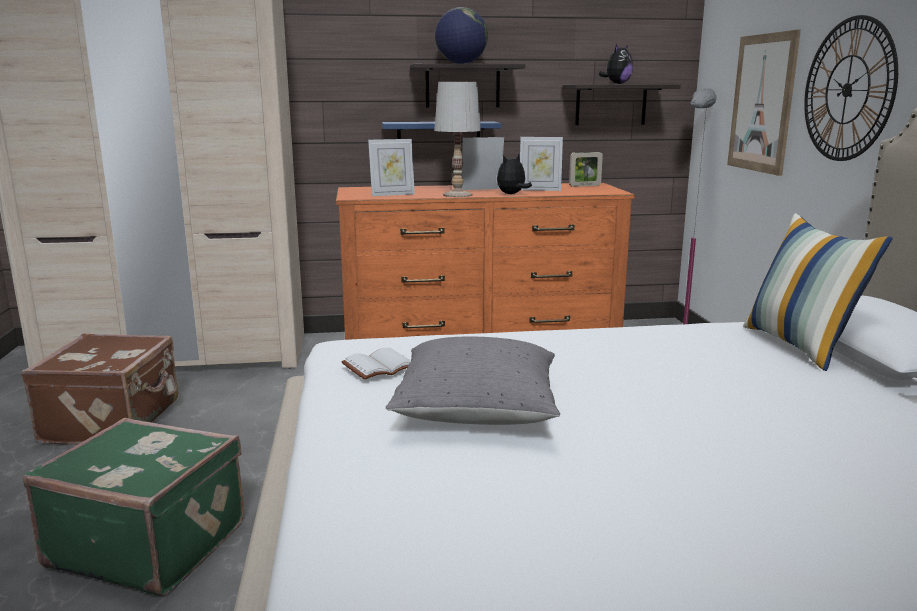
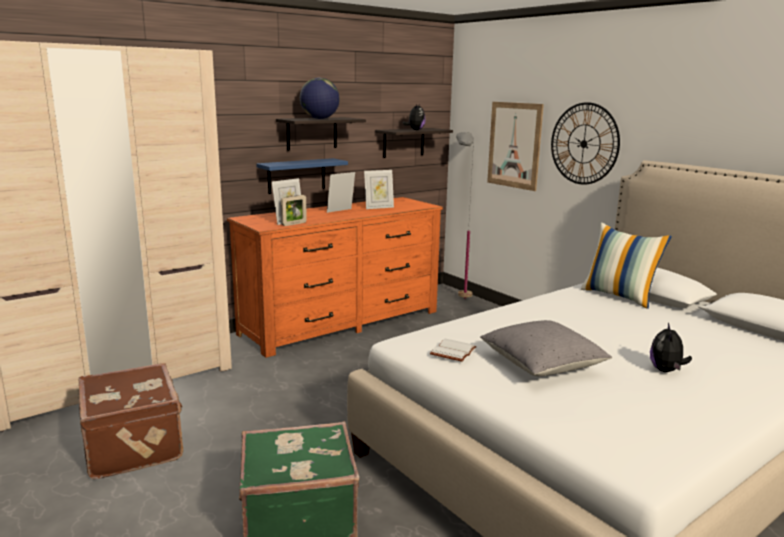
camera: 30 degrees left, 0 degrees up
(457, 195) = (335, 217): white table lamp -> none
(512, 194) = (370, 213): plush toy -> plush toy (666, 370)
(585, 186) = (398, 201): picture frame -> picture frame (294, 224)

